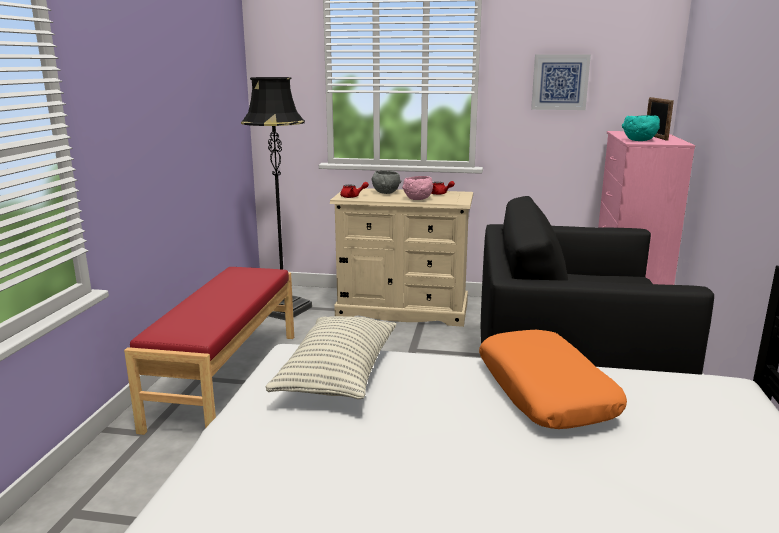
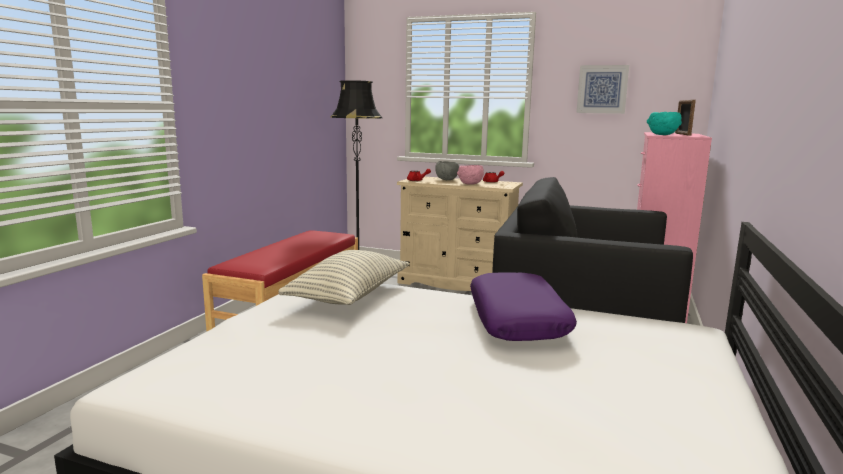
camera: 10 degrees right, 5 degrees down
(546, 392) = (518, 320): orange pillow -> purple pillow

